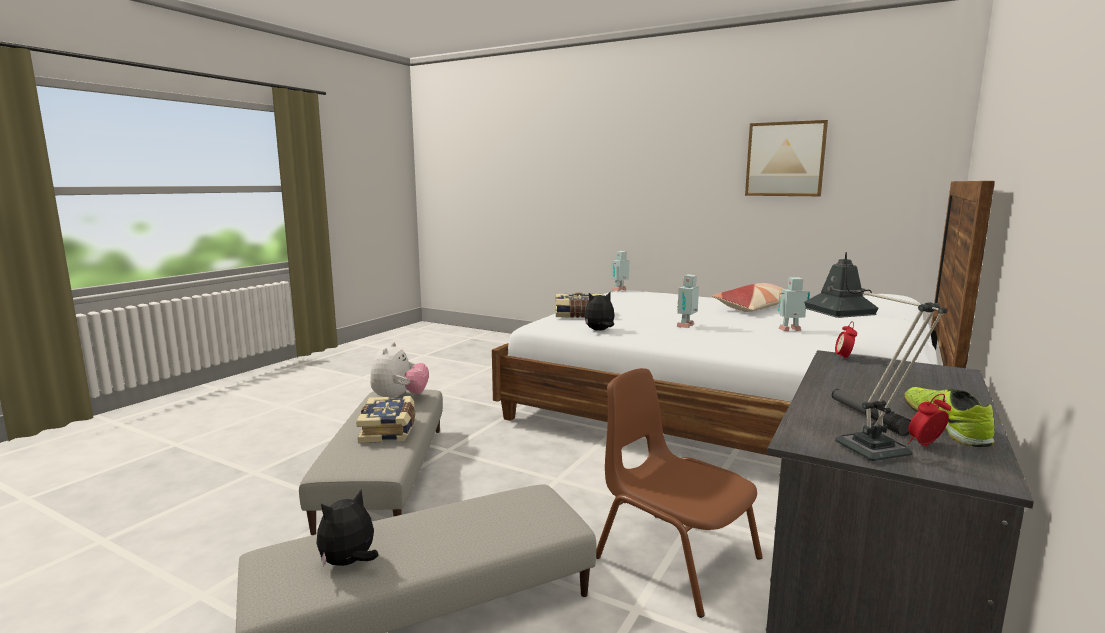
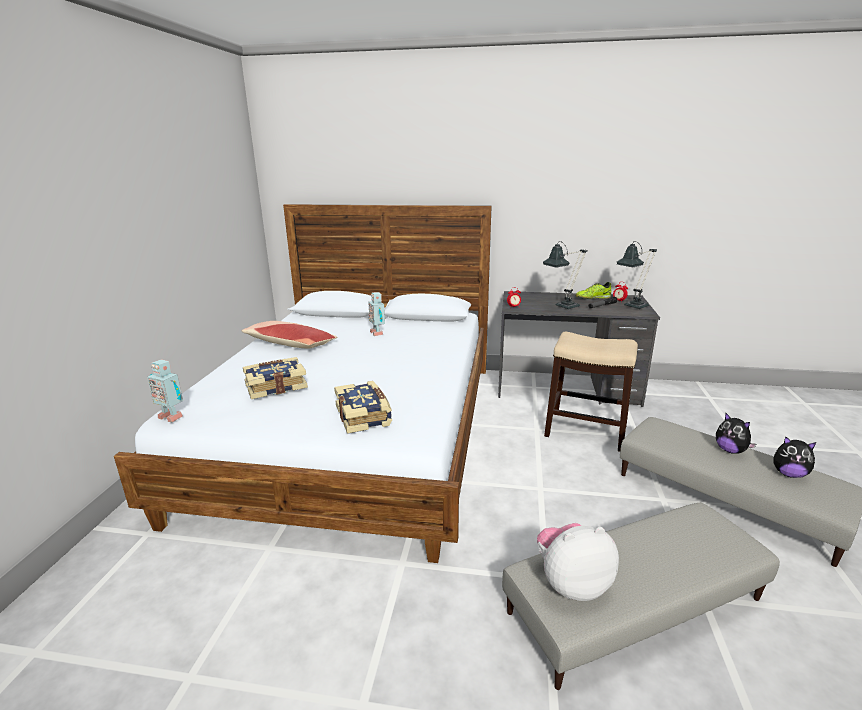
camera: 110 degrees left, 10 degrees up
(389, 430) = (649, 544): book -> book (275, 386)
(599, 331) = (429, 396): plush toy -> plush toy (730, 450)
(674, 557) = (585, 431): brown chair -> stool
(687, 326) = (386, 363): toy robot -> none
(785, 159) = (178, 196): picture -> none
(847, 386) = (563, 307): none -> table lamp

